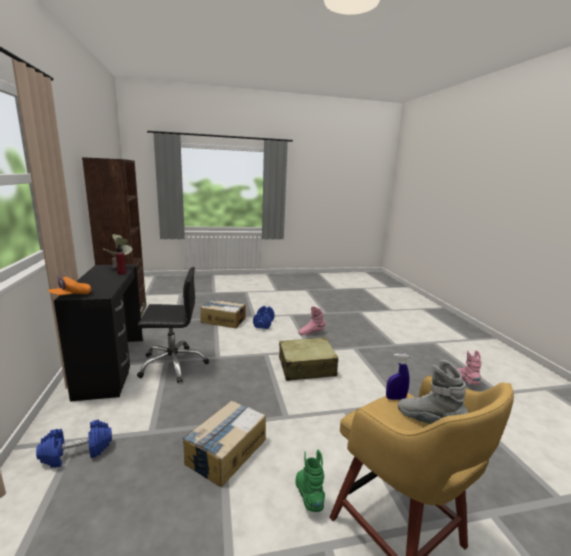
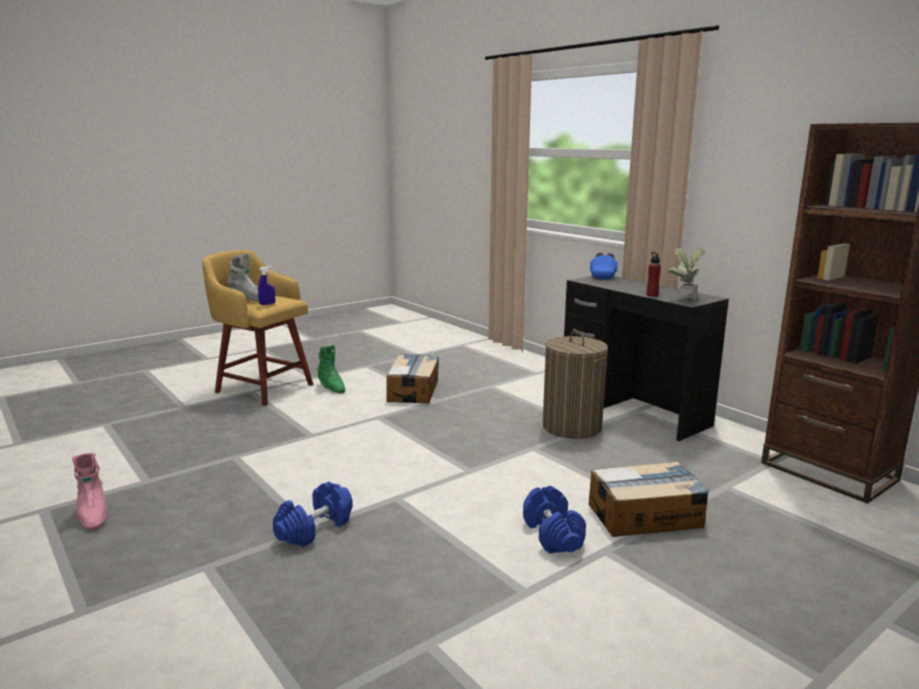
camera: 155 degrees right, 0 degrees up
(71, 296) = (603, 276): orange cap -> blue cap
(77, 453) = (521, 370): blue dumbbell -> blue dumbbell (314, 528)
(173, 364) = (571, 427): black office chair -> laundry basket
(307, 367) = (386, 468): beige suitcase -> none
(311, 333) = (423, 541): pink boot -> none

